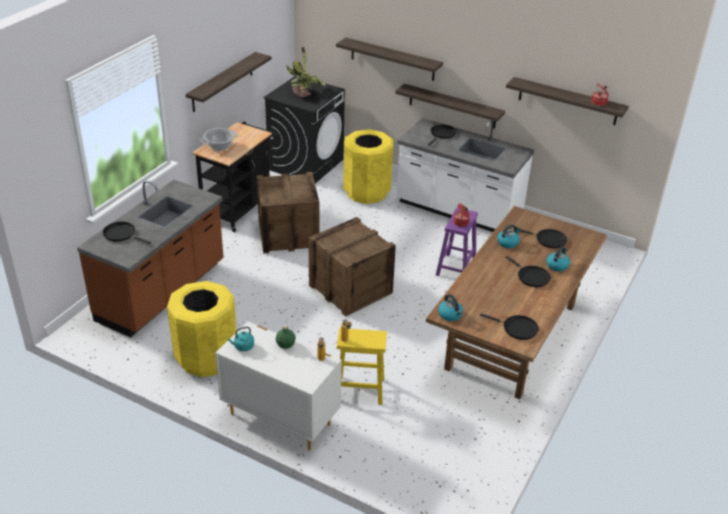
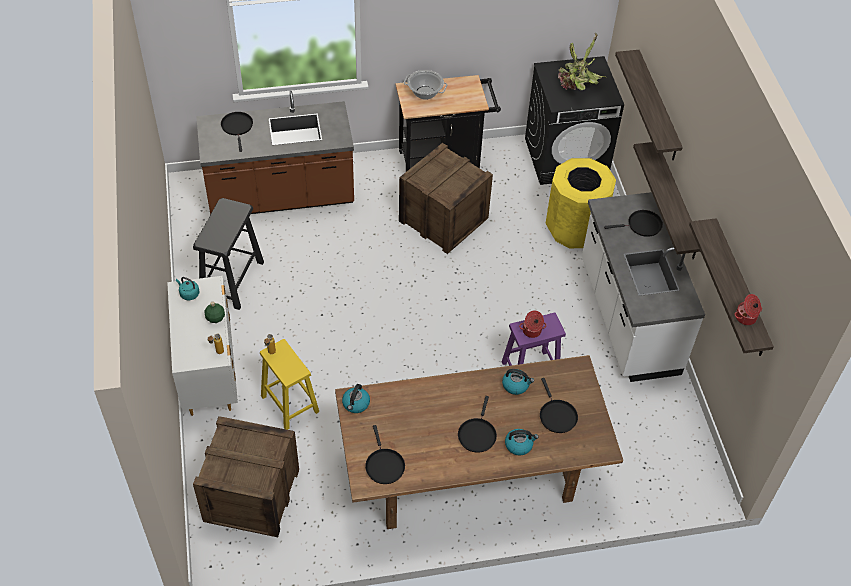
camera: 50 degrees right, 15 degrees up
(206, 358) = (232, 280): yellow trash can -> black stool
(222, 82) = (464, 29): shelf -> none
(350, 289) = (413, 313): crate -> crate (251, 495)

